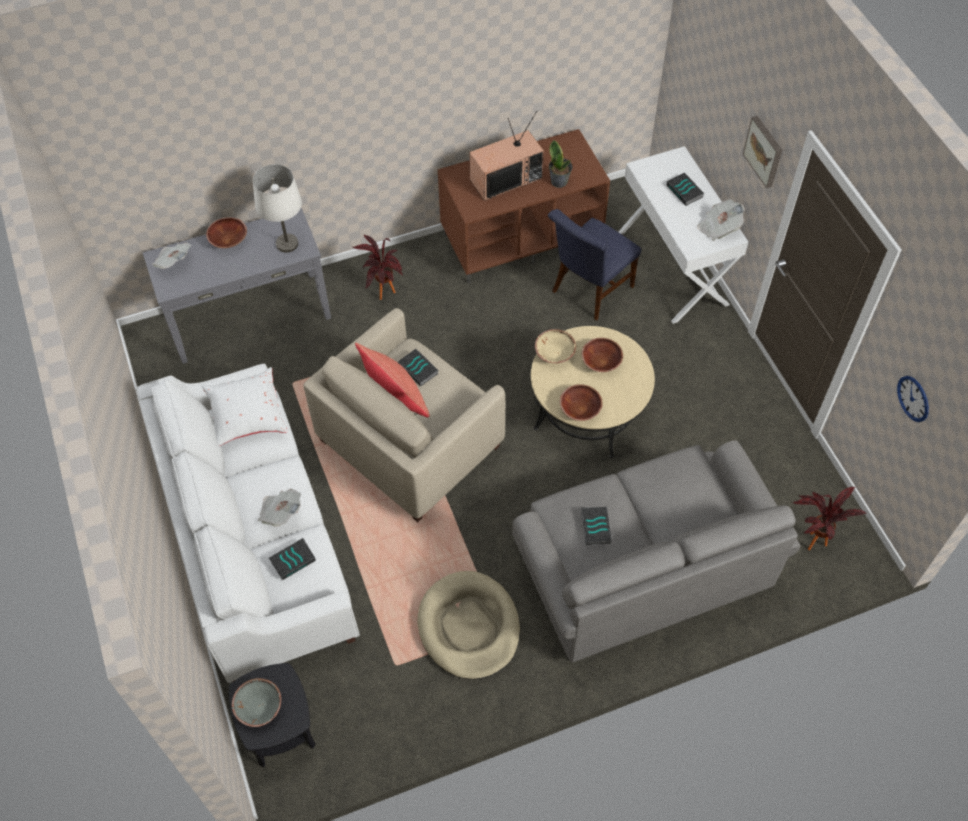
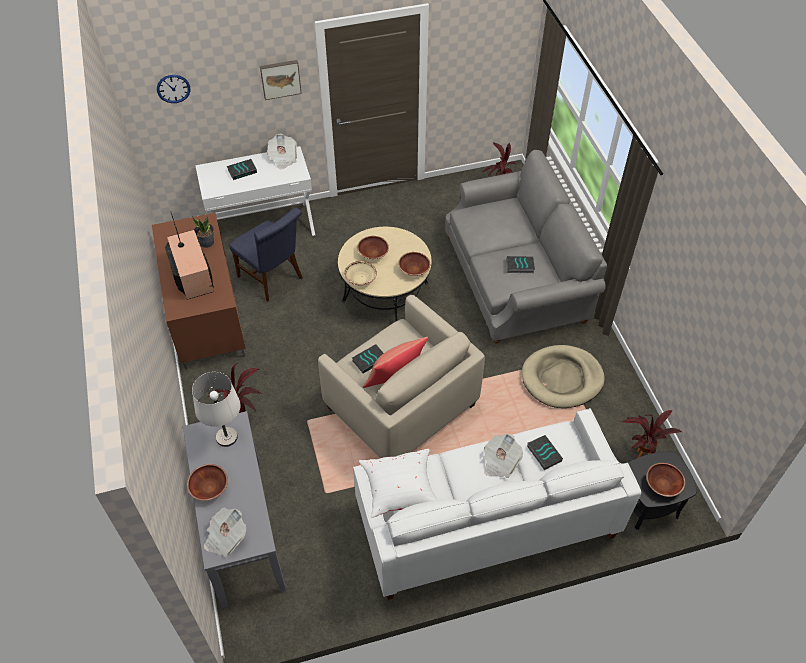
camera: 85 degrees left, 5 degrees down
(258, 707) = (662, 485): grey bowl -> brown bowl
(354, 721) = (638, 454): none -> potted plant
(913, 398) = (482, 65): wall clock -> wall clock (173, 88)

